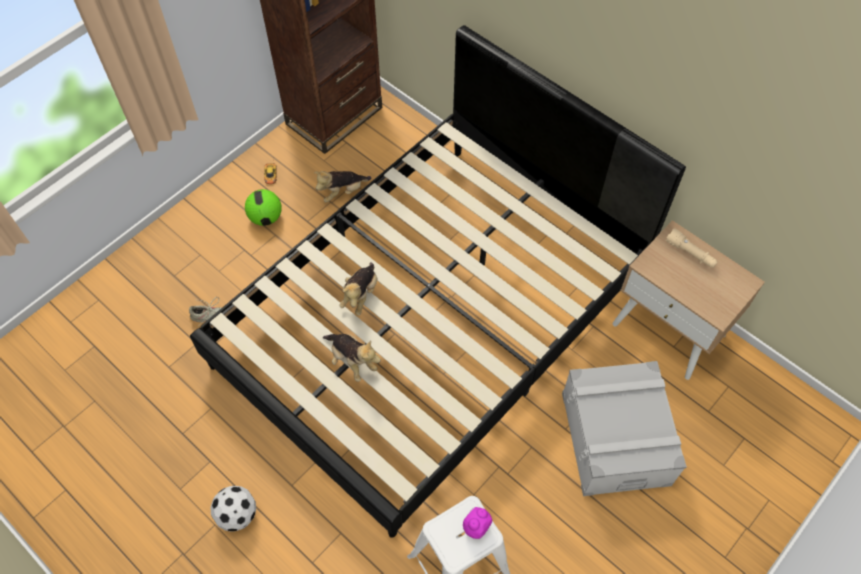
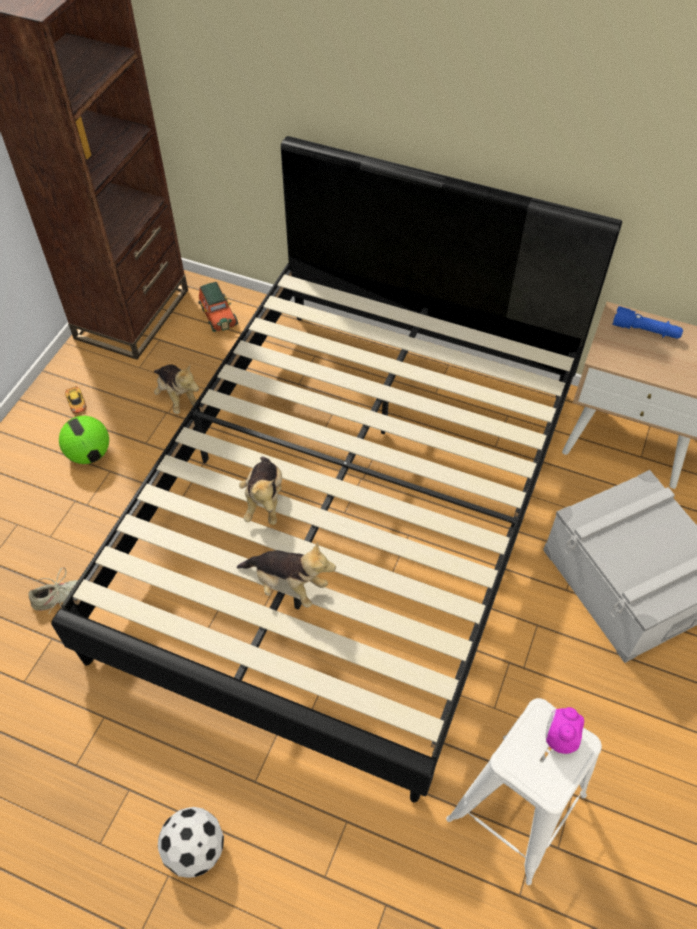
camera: 20 degrees left, 5 degrees down
(343, 192) = (177, 397): plush toy -> plush toy turned 75 degrees counterclockwise
(396, 134) = (217, 315): none -> toy car
(690, 253) = (645, 331): beige flashlight -> blue flashlight

